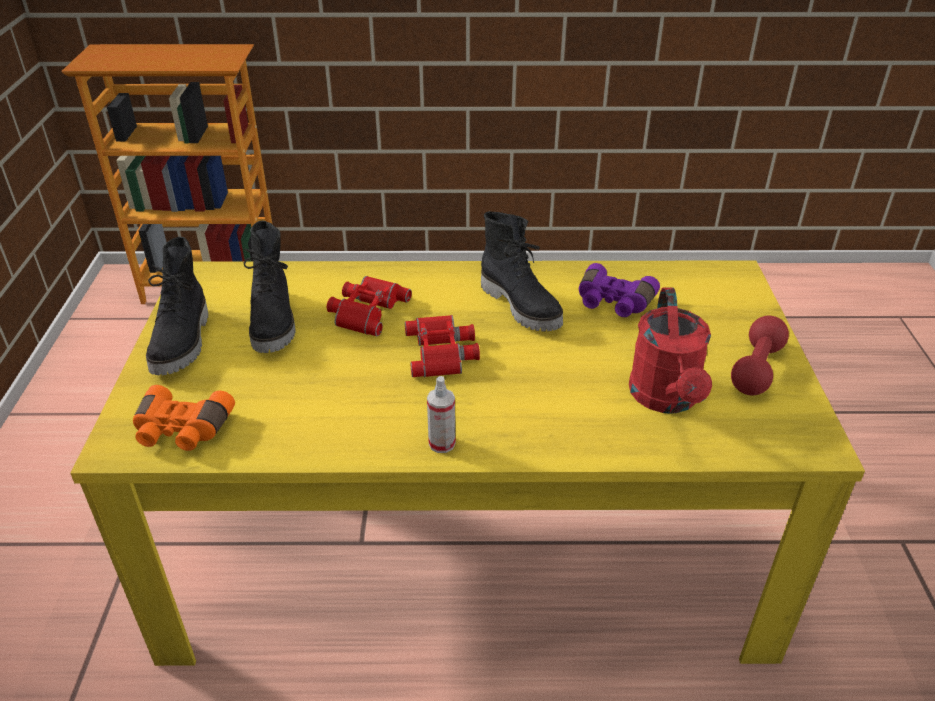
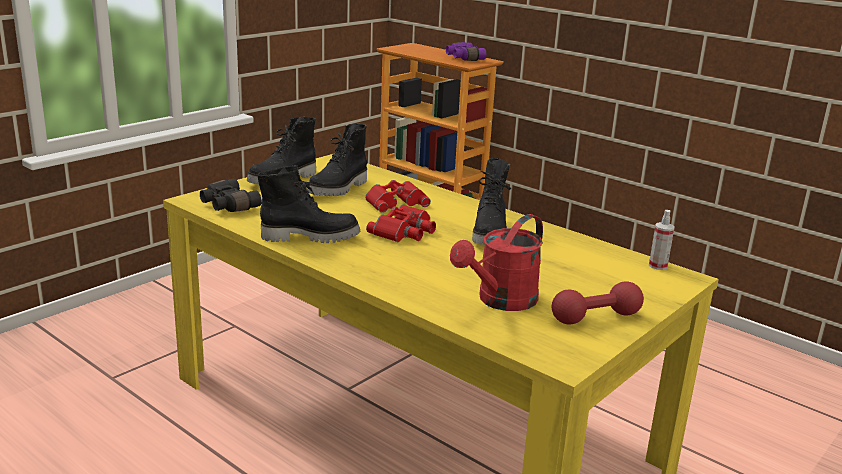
camera: 40 degrees right, 15 degrees down
(181, 430) = (227, 205): orange binoculars -> black binoculars
(361, 422) = (310, 236): none -> black boot
(442, 443) = (334, 260): spray bottle -> spray bottle (658, 266)
(613, 303) = (555, 254): purple binoculars -> purple binoculars (463, 58)

